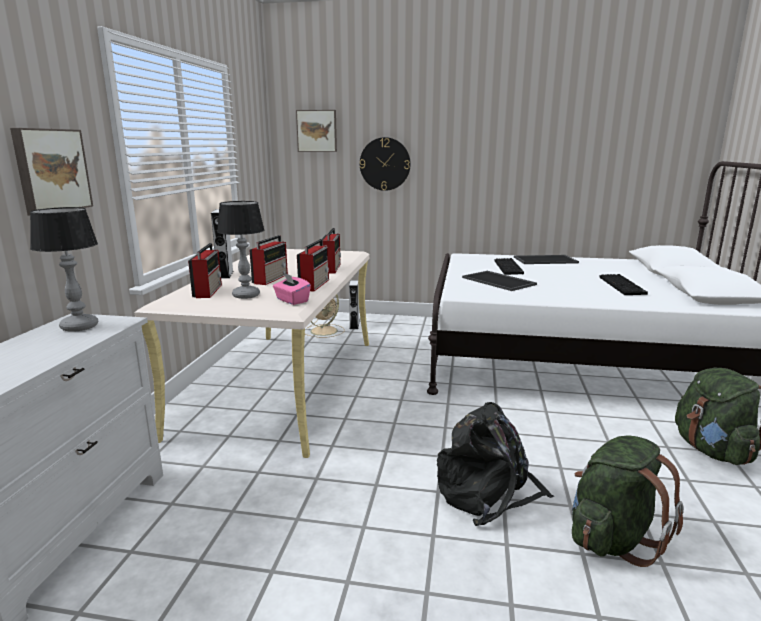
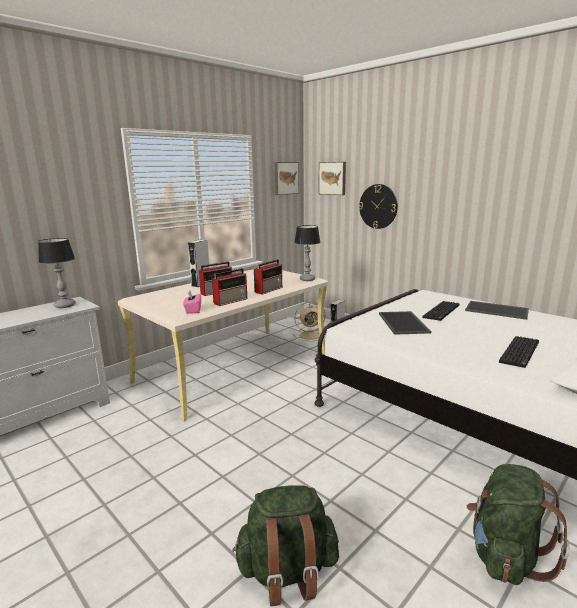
camera: 35 degrees right, 0 degrees up
(51, 170) = (73, 215): picture -> picture (285, 178)
(208, 291) = (169, 294): radio -> none
(247, 295) = (179, 301): table lamp -> table lamp (307, 279)
(488, 493) = (250, 493): black backpack -> none

